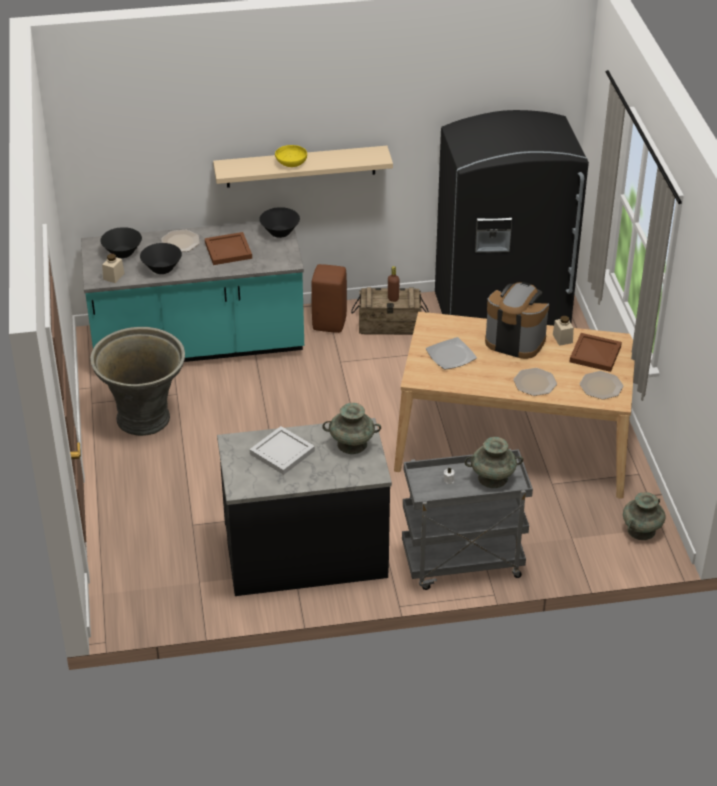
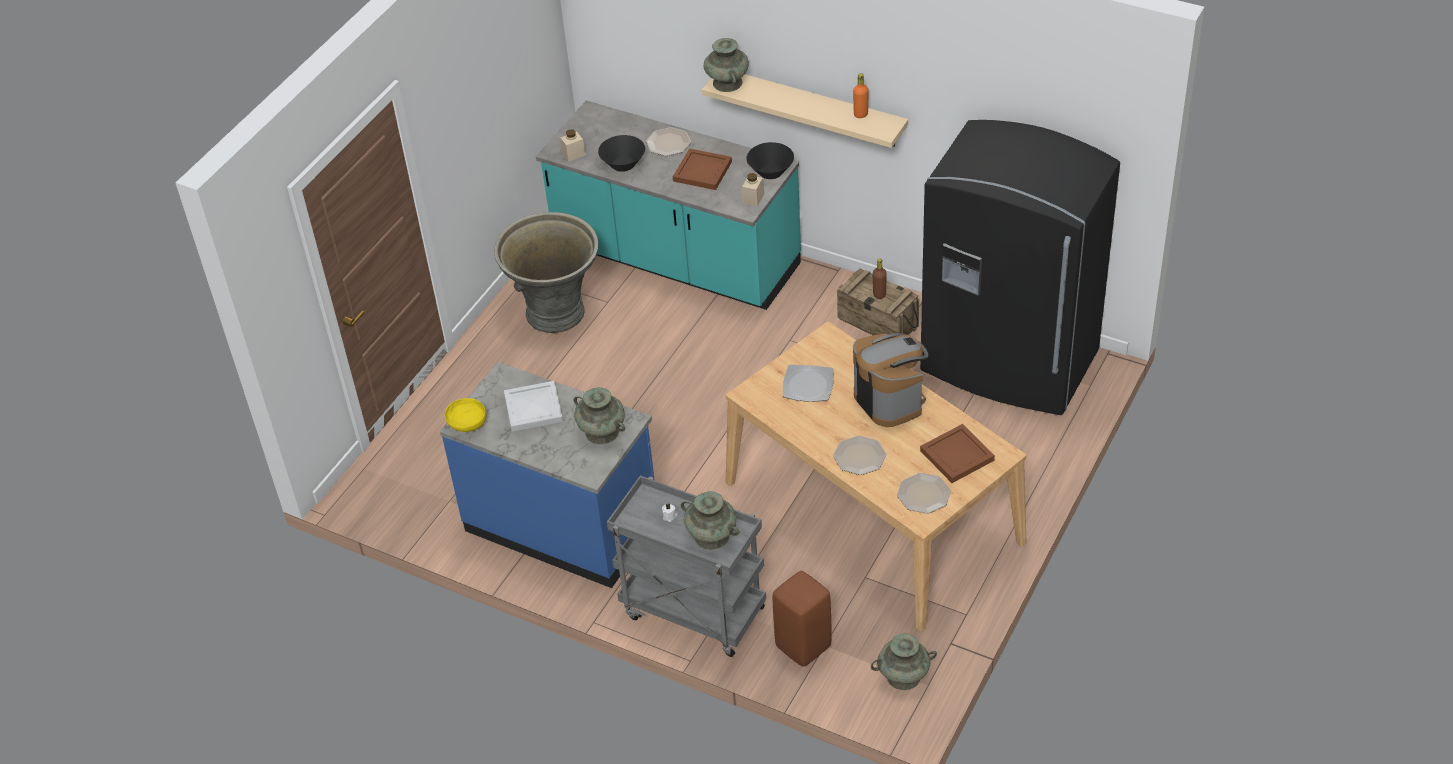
camera: 40 degrees right, 5 degrees up
(122, 253) = (605, 132): black bowl -> none
(231, 168) = (727, 83): none -> turquoise vase
(291, 164) = (788, 102): yellow bowl -> yellow bowl (467, 424)
(305, 554) = (563, 524): black counter -> blue counter
(328, 324) = (818, 293): brown stool -> brown stool (802, 646)
(351, 154) = (860, 114): none -> orange bottle
(562, 338) = (941, 421): beige jar -> beige jar (753, 198)

